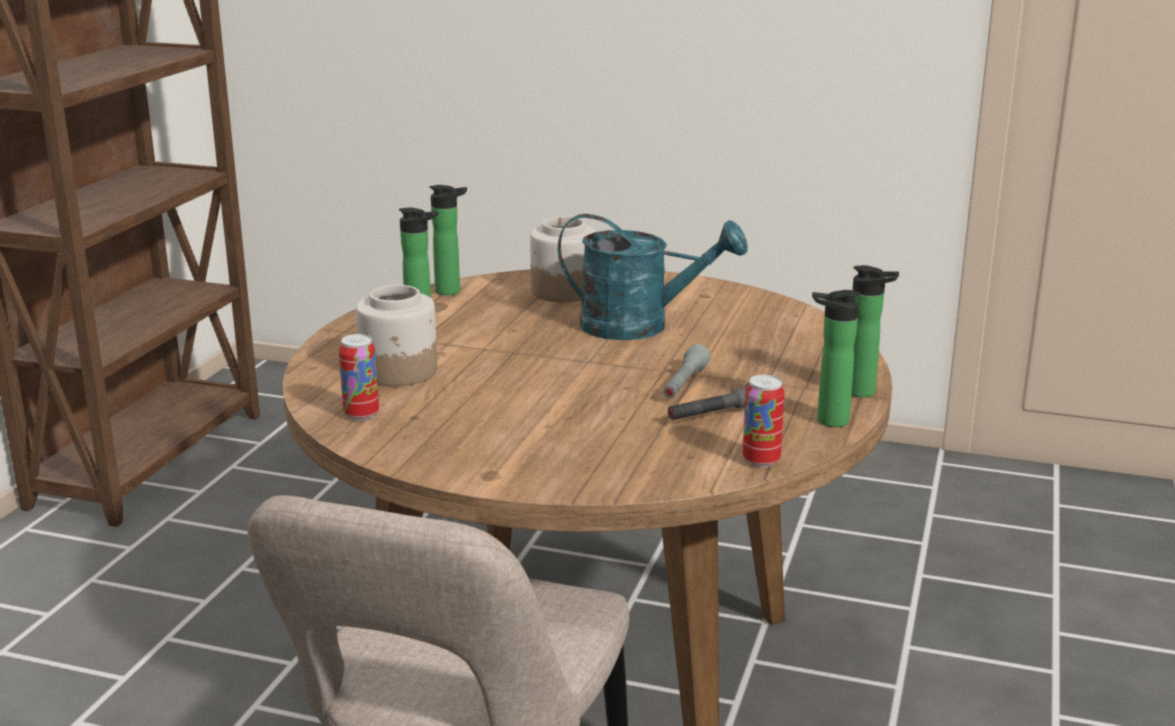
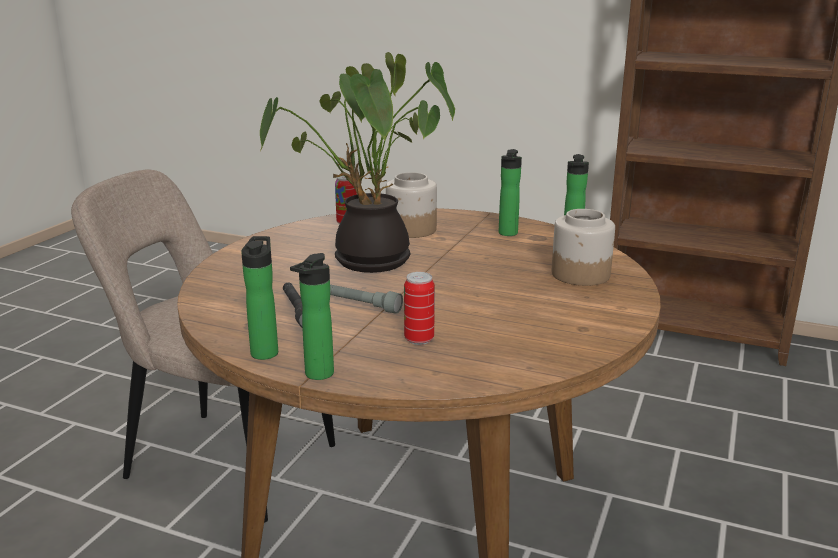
camera: 95 degrees right, 0 degrees up
(539, 390) = (366, 262): none -> potted plant
(640, 326) = (494, 298): turquoise watering can -> none
(761, 460) = (213, 320): can -> can (419, 339)

